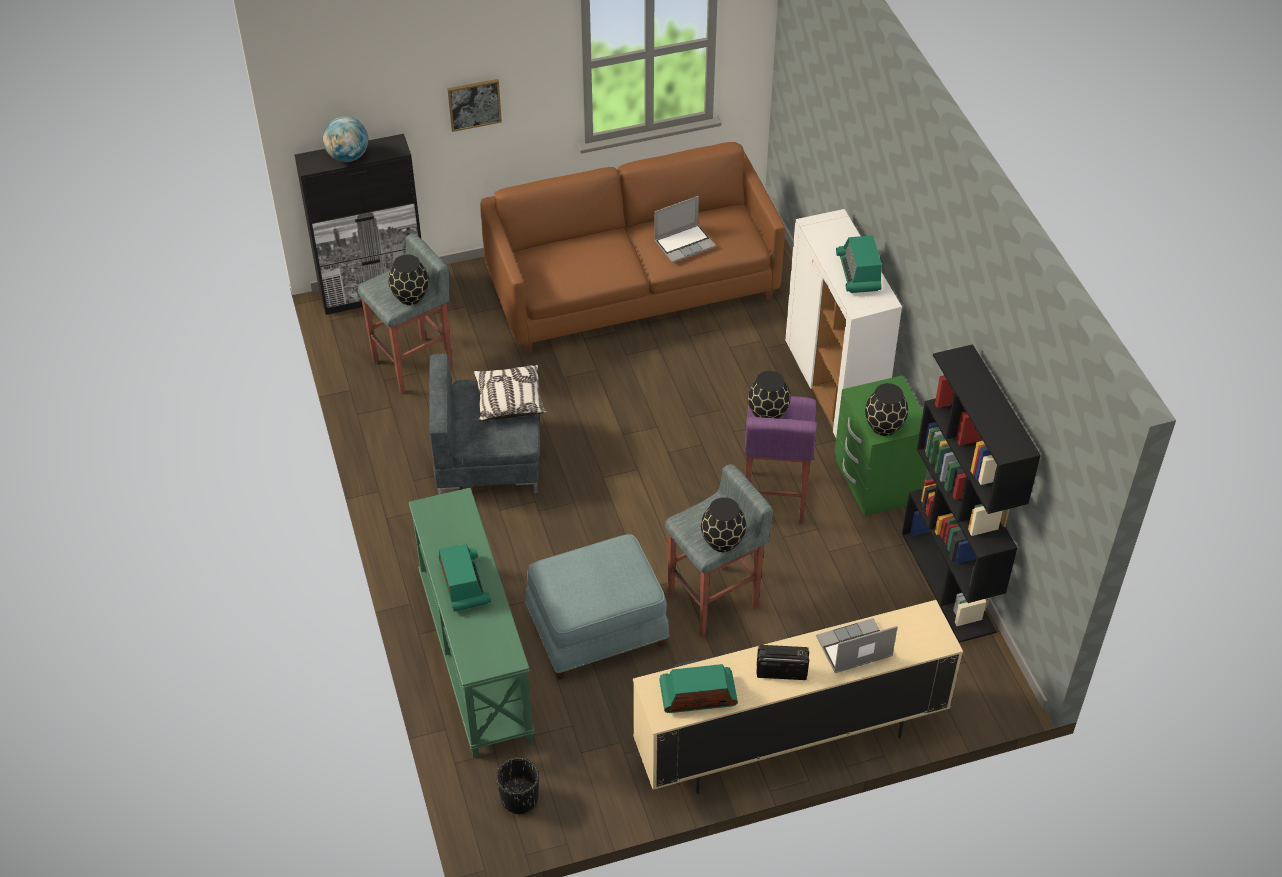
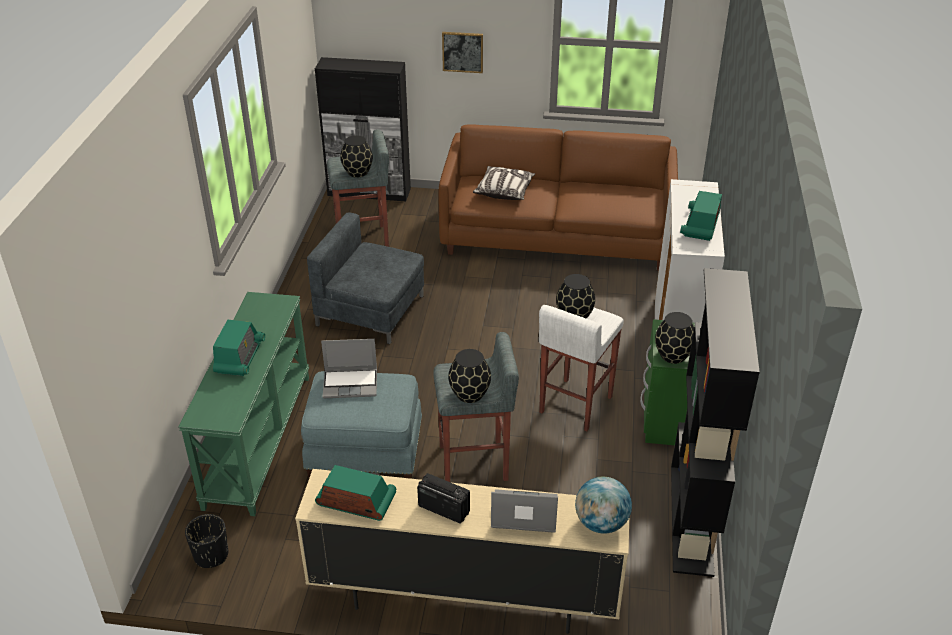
camera: 25 degrees right, 10 degrees down
(348, 156) = (355, 65): globe -> globe (601, 523)
(509, 401) = (392, 264): pillow -> pillow (504, 191)
(684, 243) = (596, 200): laptop -> laptop (351, 384)
(773, 498) = (574, 405): purple stool -> white stool

